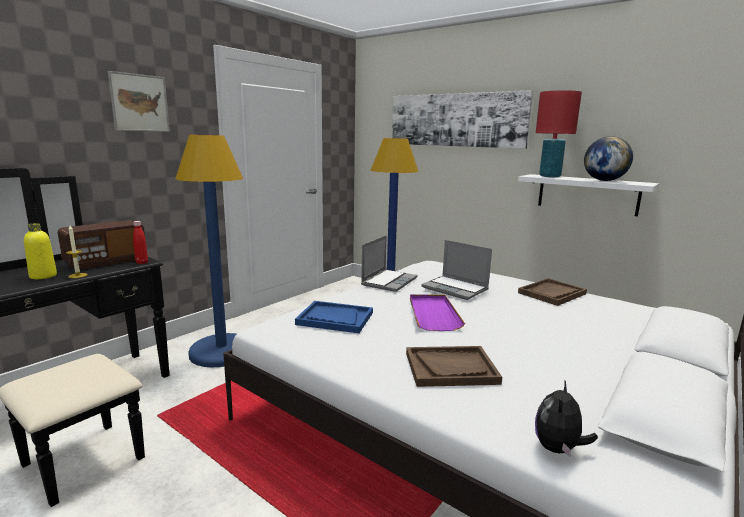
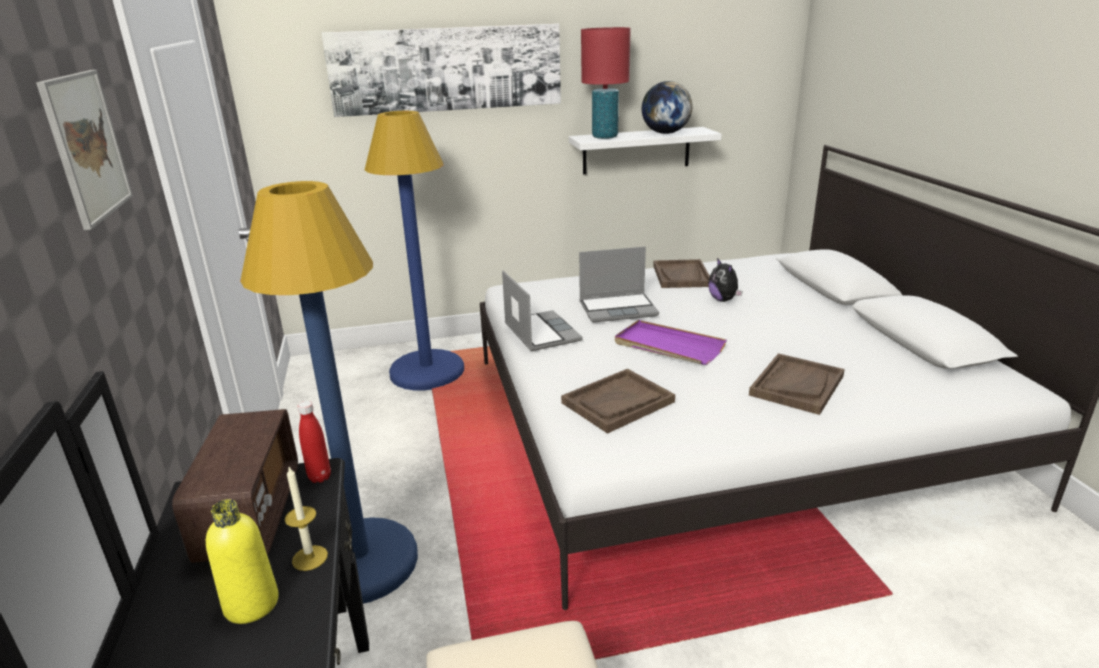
camera: 50 degrees left, 10 degrees up
(335, 319) = (617, 403): blue tray -> brown tray
(558, 449) = (949, 397): plush toy -> plush toy (723, 300)

